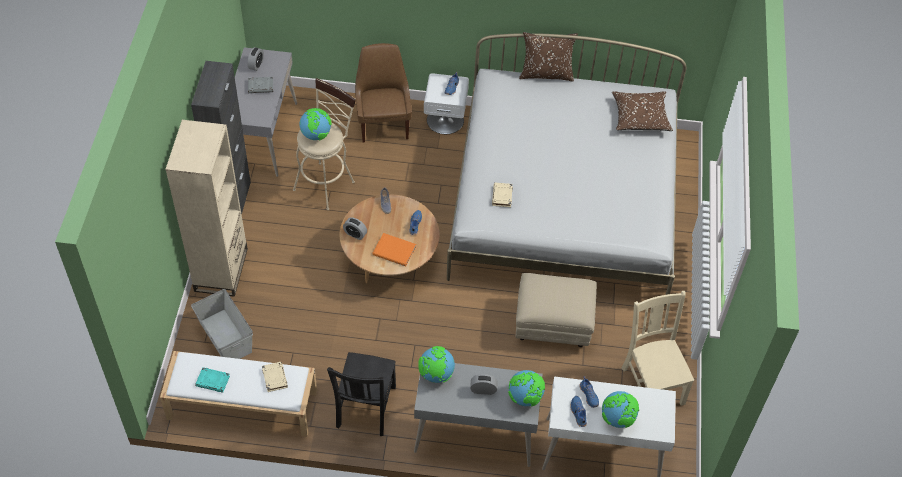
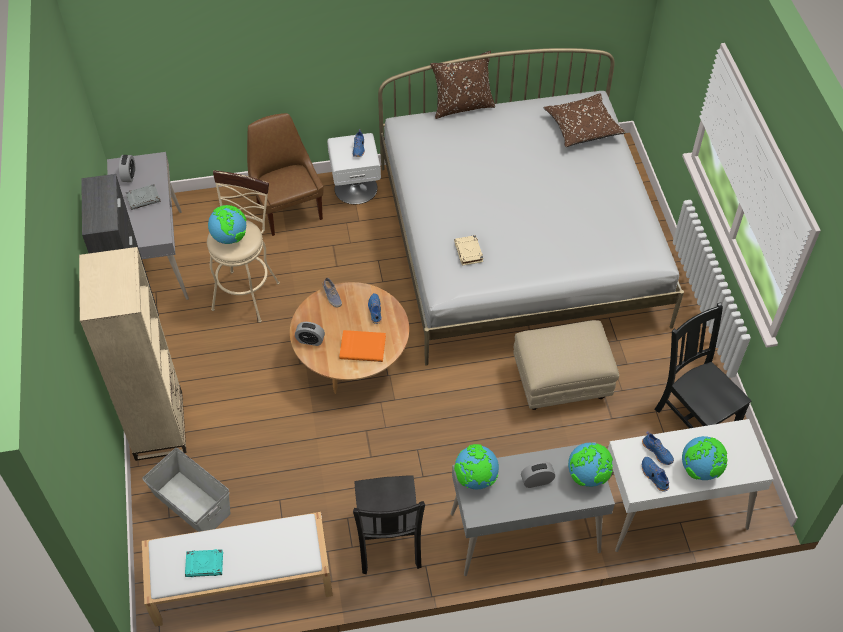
camera: 15 degrees left, 0 degrees up
(274, 377) = (278, 538): beige book -> none
(652, 383) = (694, 417): beige chair -> black chair

